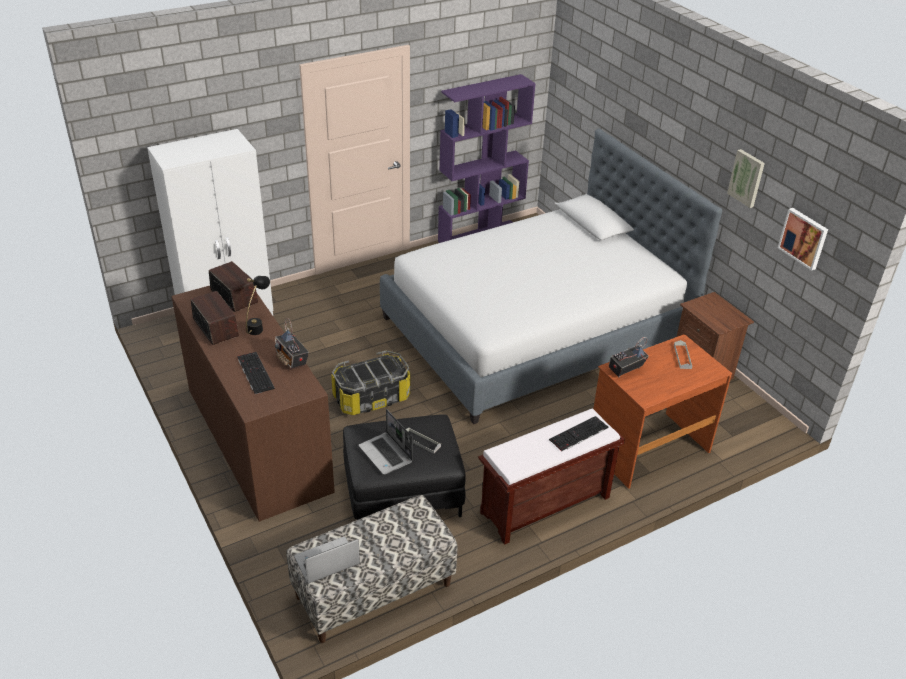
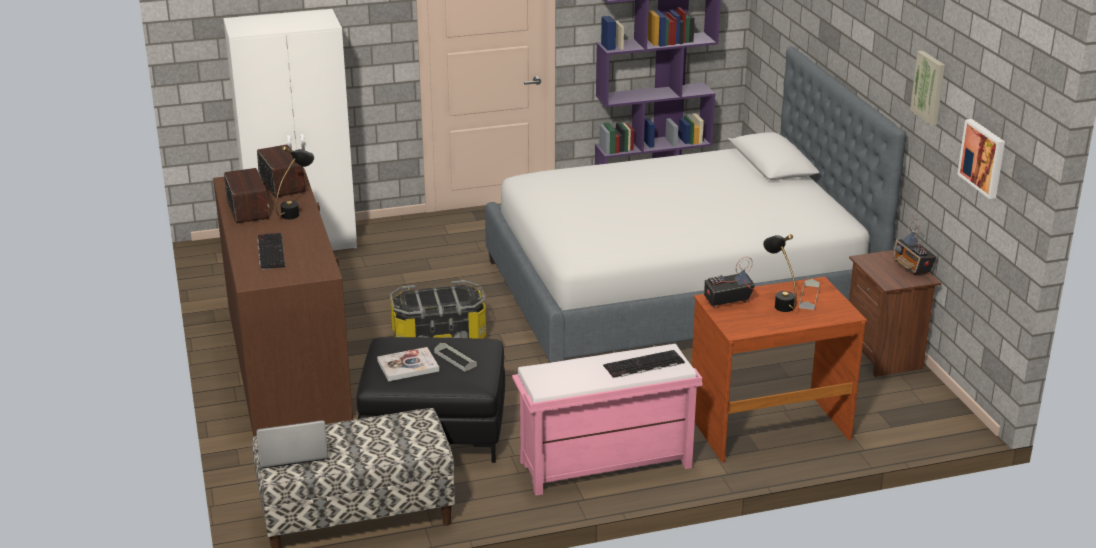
camera: 15 degrees right, 10 degrees down
(292, 360) = (318, 244): radio -> radio (912, 268)
(386, 454) = (408, 366): laptop -> book
(544, 506) = (604, 465): brown bench -> pink bench
(663, 365) = (779, 303): none -> black table lamp

